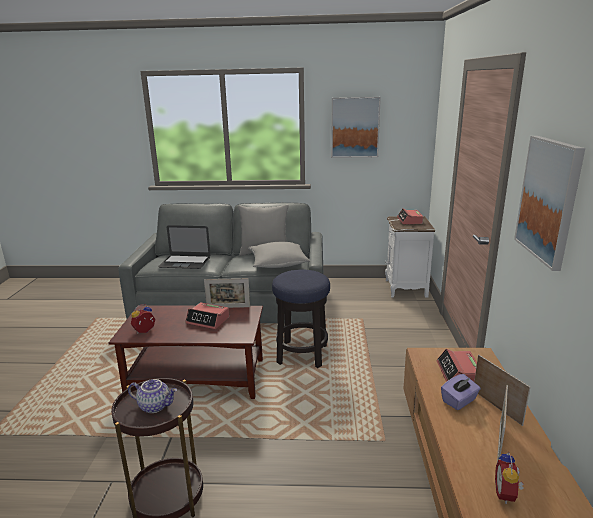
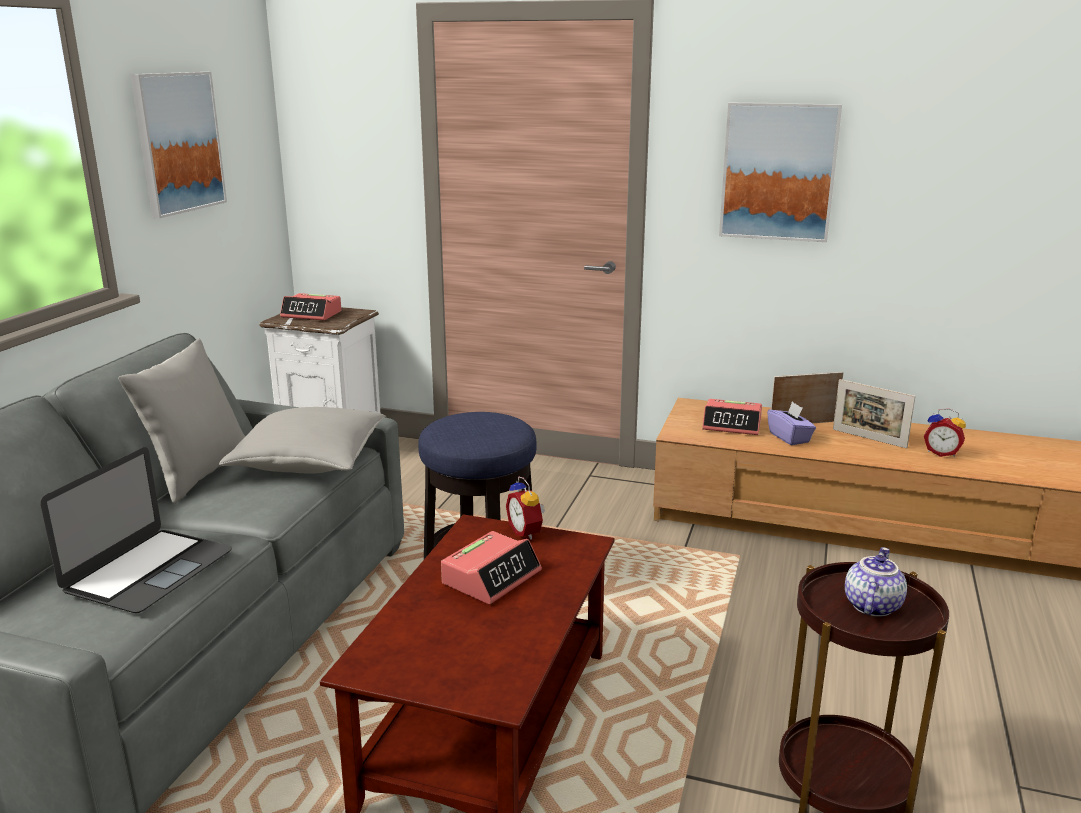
camera: 75 degrees left, 0 degrees up
(145, 331) = (494, 664): alarm clock -> alarm clock (527, 532)
(228, 307) = (443, 550): picture frame -> none

